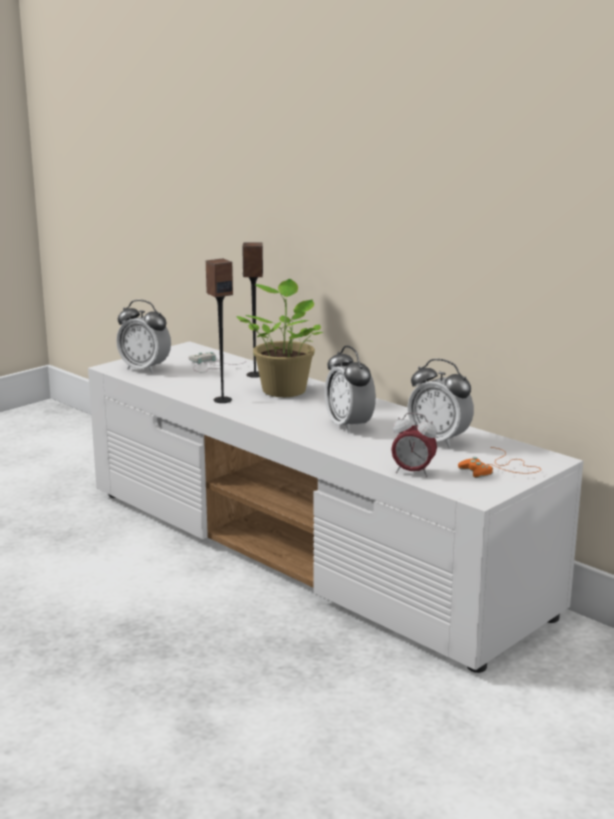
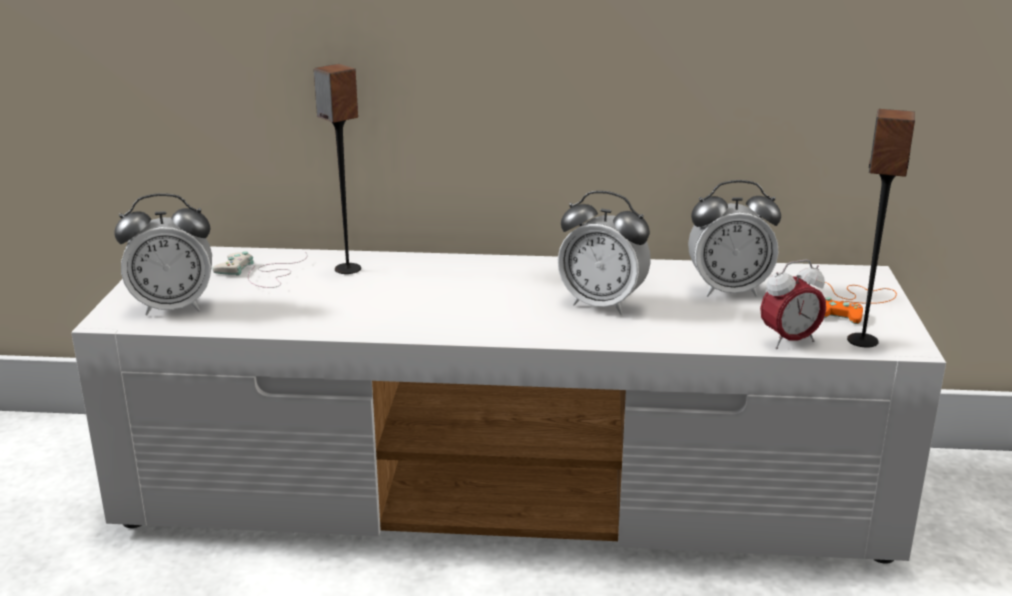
camera: 40 degrees left, 5 degrees up
(222, 400) = (379, 320): speaker -> speaker (861, 340)
(284, 389) = (427, 279): potted plant -> none

